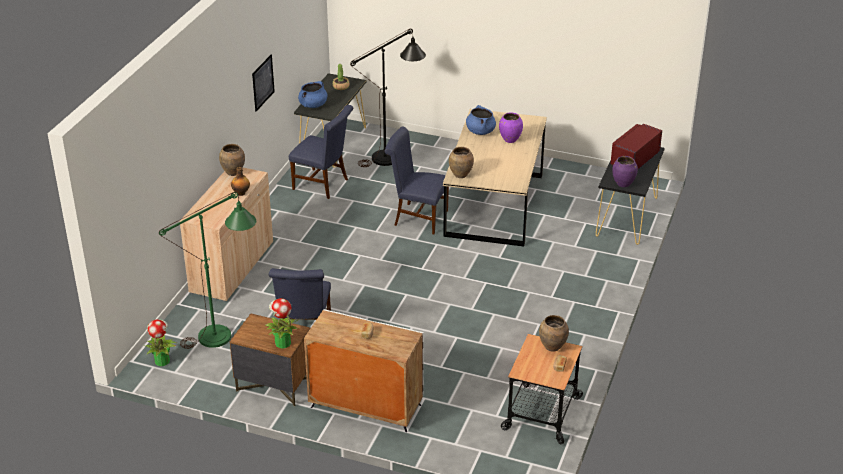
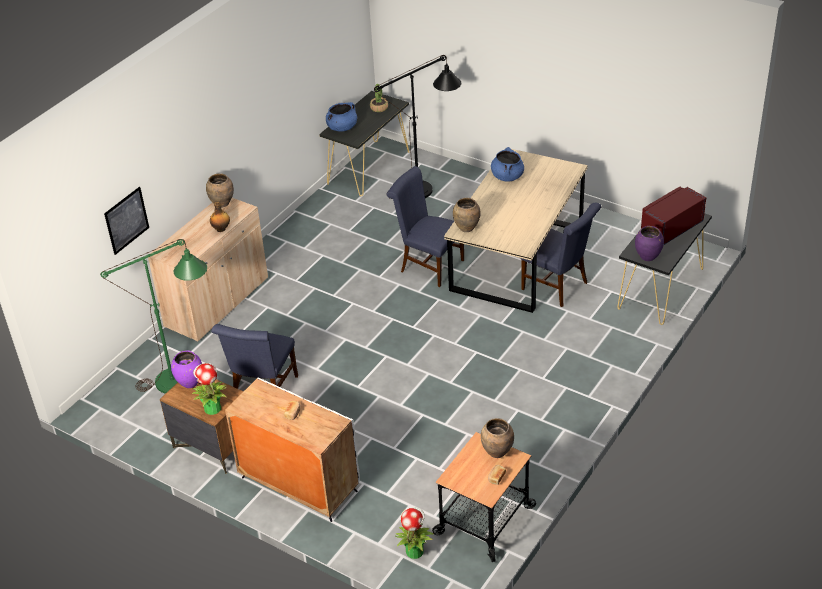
camera: 15 degrees right, 5 degrees up
(162, 360) = (111, 402): potted plant -> potted plant (414, 551)
(263, 82) = (272, 105): picture -> picture (126, 220)
(323, 185) = (343, 215): blue chair -> blue chair (558, 287)
(510, 140) = (536, 190): purple vase -> purple vase (190, 383)

